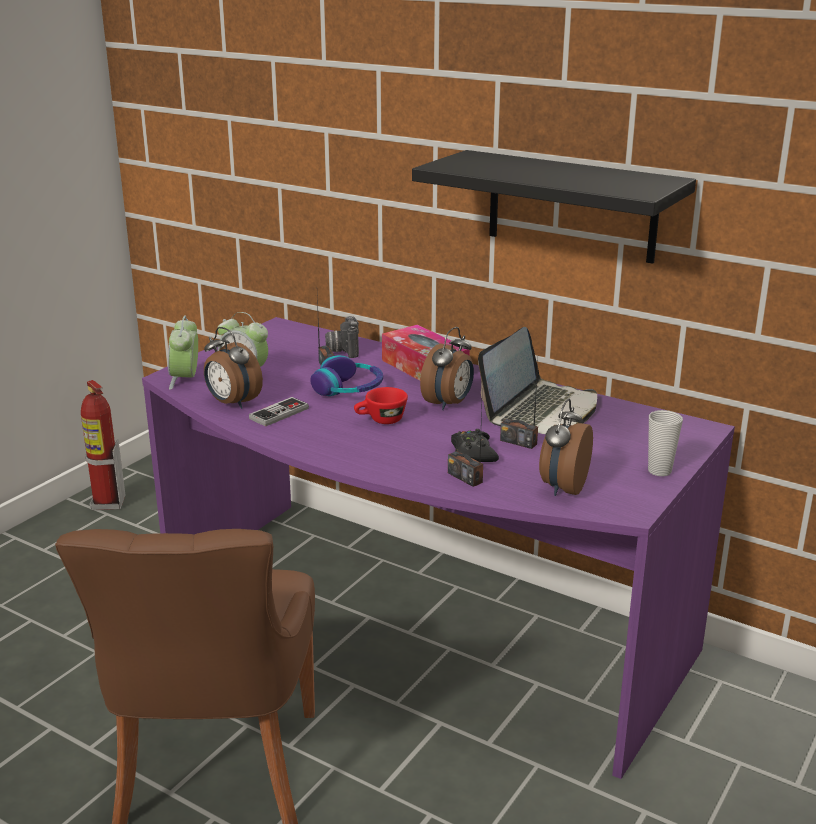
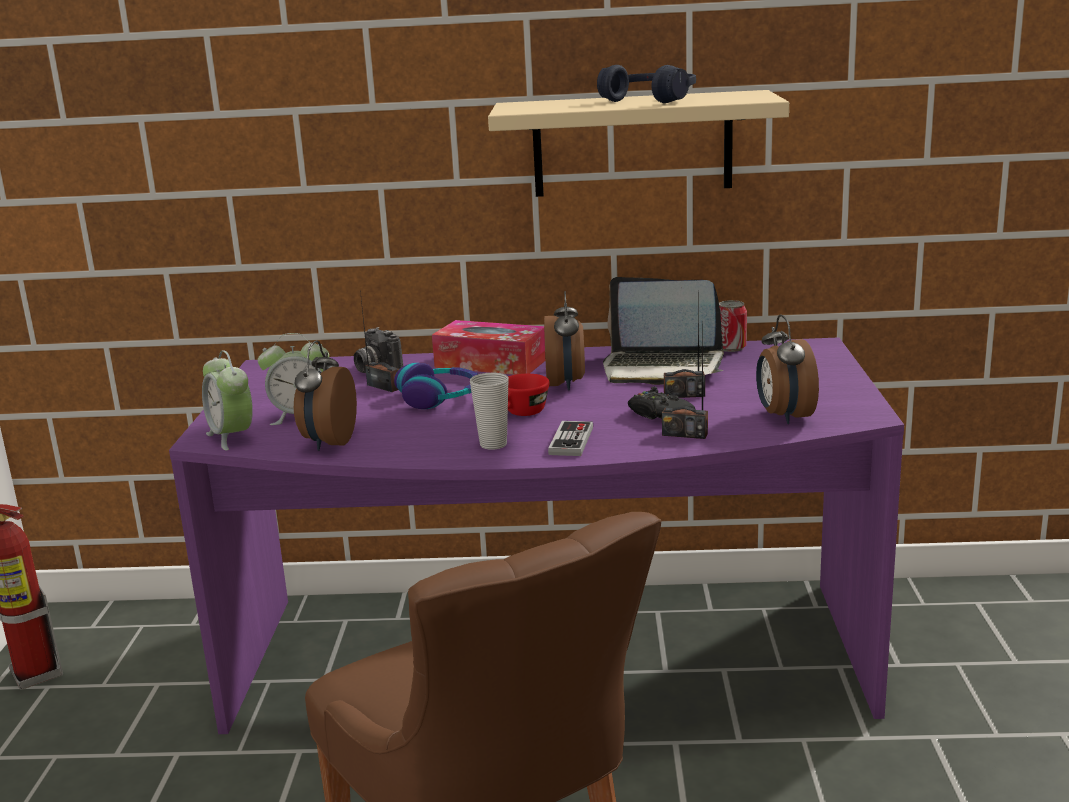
camera: 30 degrees left, 5 degrees down
(232, 403) = (328, 442): alarm clock -> alarm clock turned 90 degrees clockwise
(279, 413) = (400, 437): game controller -> game controller (571, 441)
(541, 411) = (662, 367): laptop -> laptop turned 105 degrees clockwise
(564, 174) = (650, 100): none -> blue headphones
(571, 206) = (632, 144): black shelf -> beige shelf
(624, 409) = (730, 348): none -> can
(659, 471) = (839, 382): cup -> cup (493, 444)

